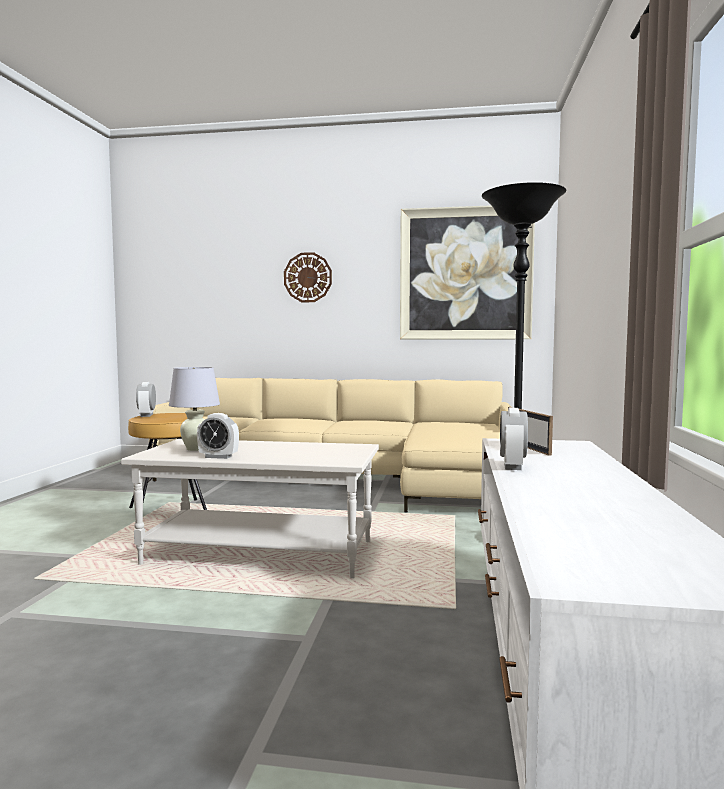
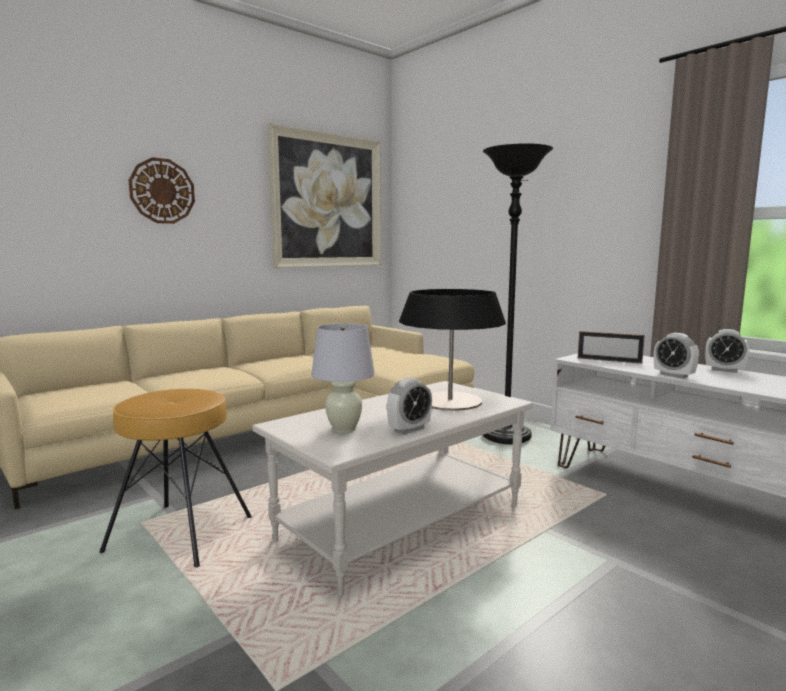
camera: 50 degrees left, 5 degrees up
(146, 415) = (144, 404): alarm clock -> alarm clock (724, 370)
(313, 453) = (450, 401): none -> table lamp

